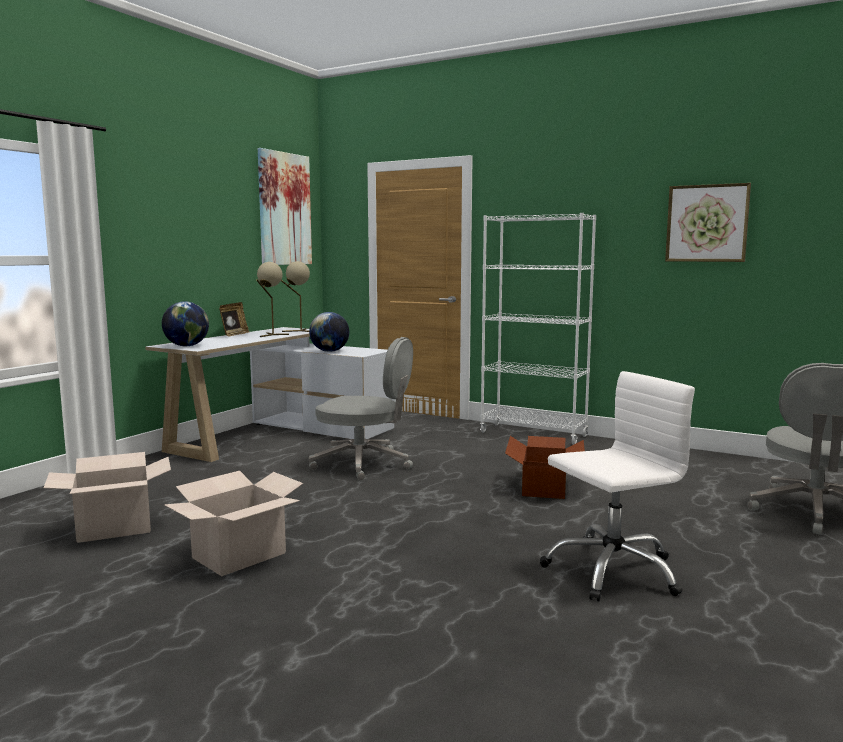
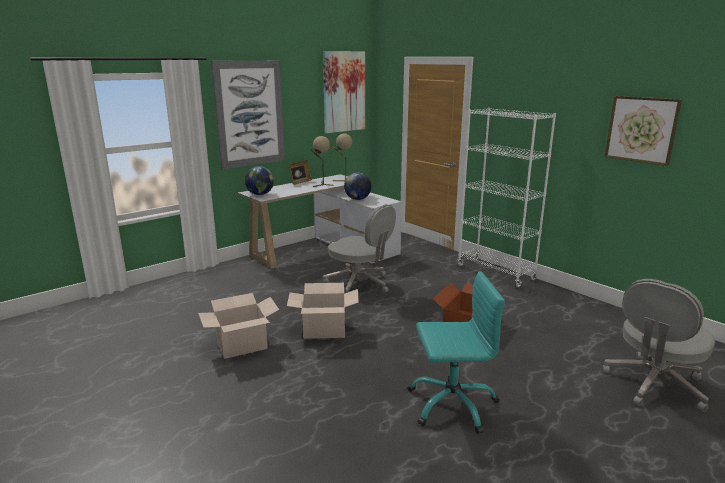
camera: 20 degrees right, 10 degrees up
(115, 527) = (192, 312): cardboard box -> cardboard box (324, 329)
(162, 225) = (250, 114): none -> picture
(612, 570) = (452, 403): white office chair -> turquoise office chair

